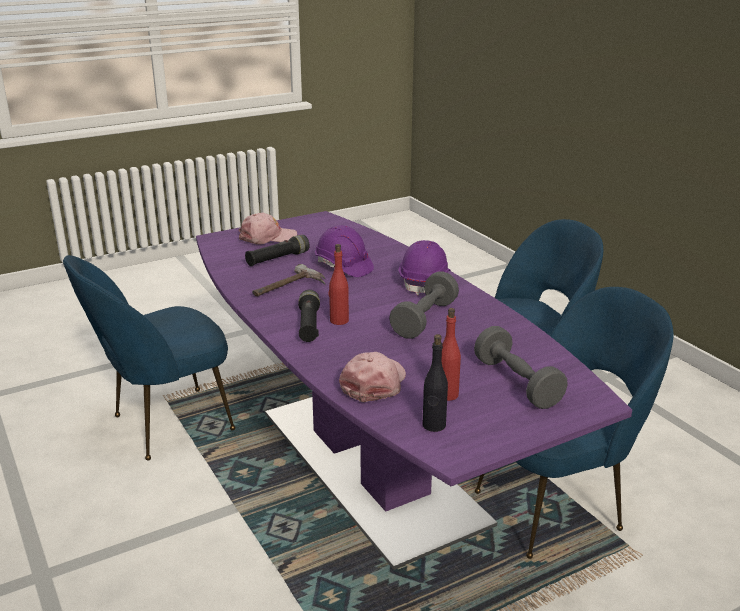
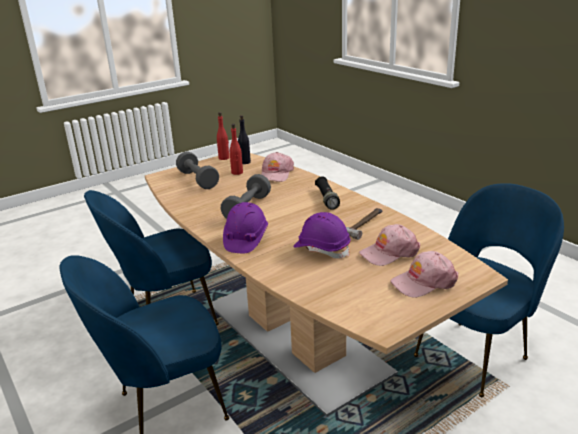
camera: 175 degrees right, 0 degrees up
(278, 259) = (389, 252): black flashlight -> pink cap
(339, 320) = (307, 203): red bottle -> red bottle (224, 158)
(369, 464) = (294, 337): purple dining table -> brown dining table

